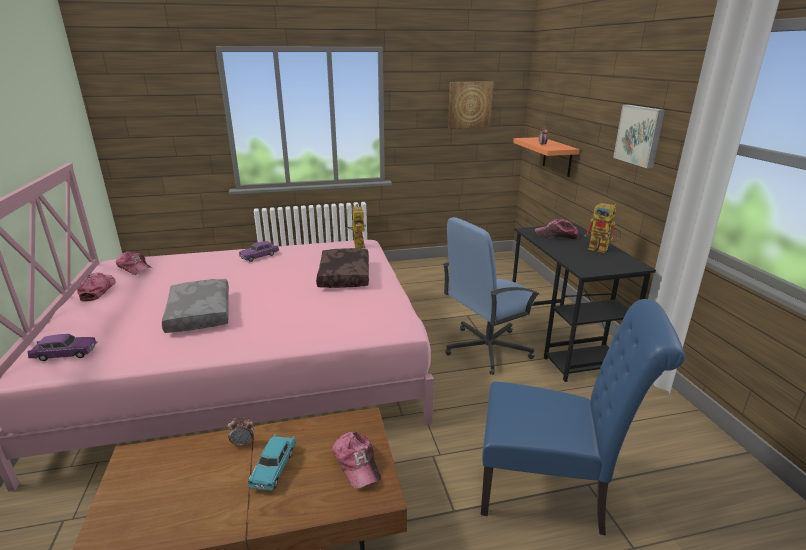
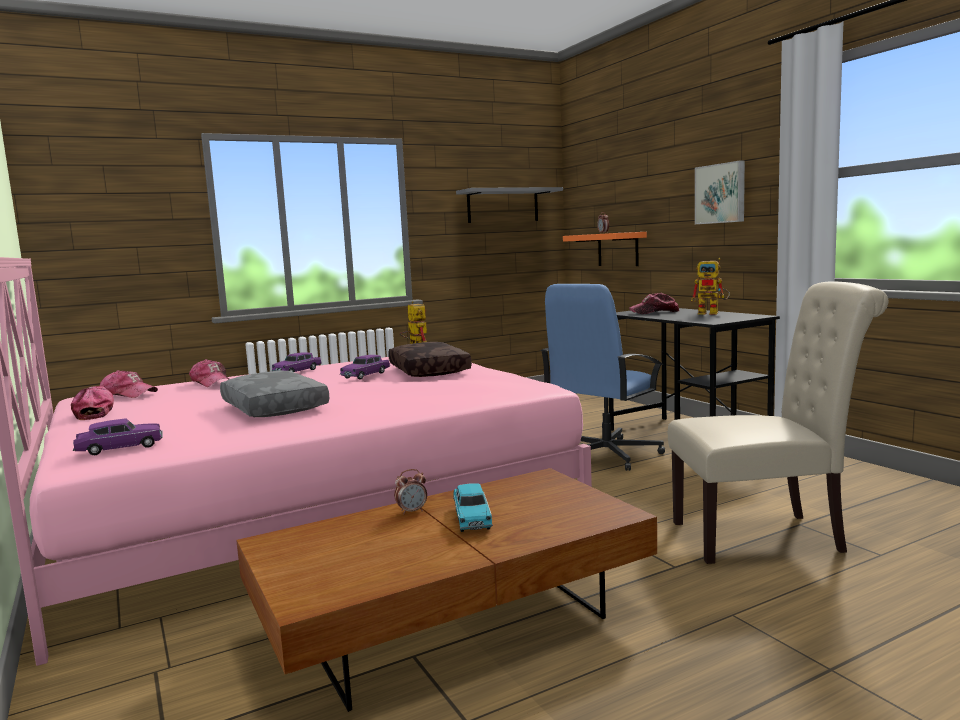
camera: 15 degrees left, 15 degrees down
(295, 275) = (366, 375): none -> purple toy car
(356, 463) = (567, 501): cap -> cap (211, 382)
(469, 105) = (503, 206): picture -> grey shelf
(550, 493) = (766, 536): blue chair -> beige chair

